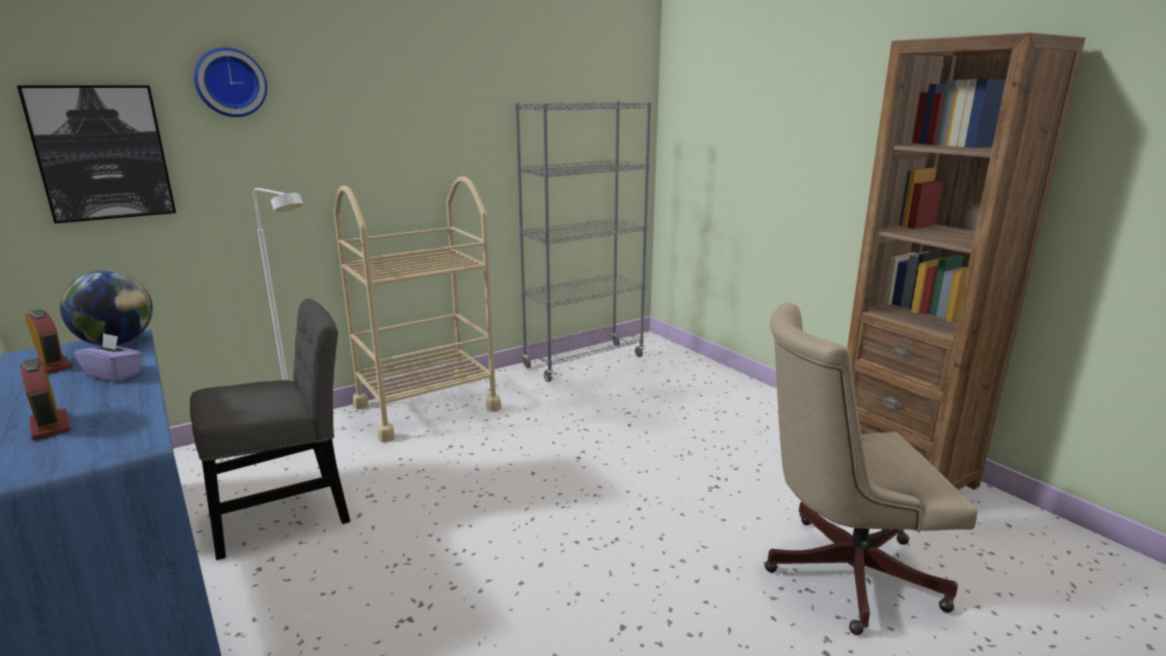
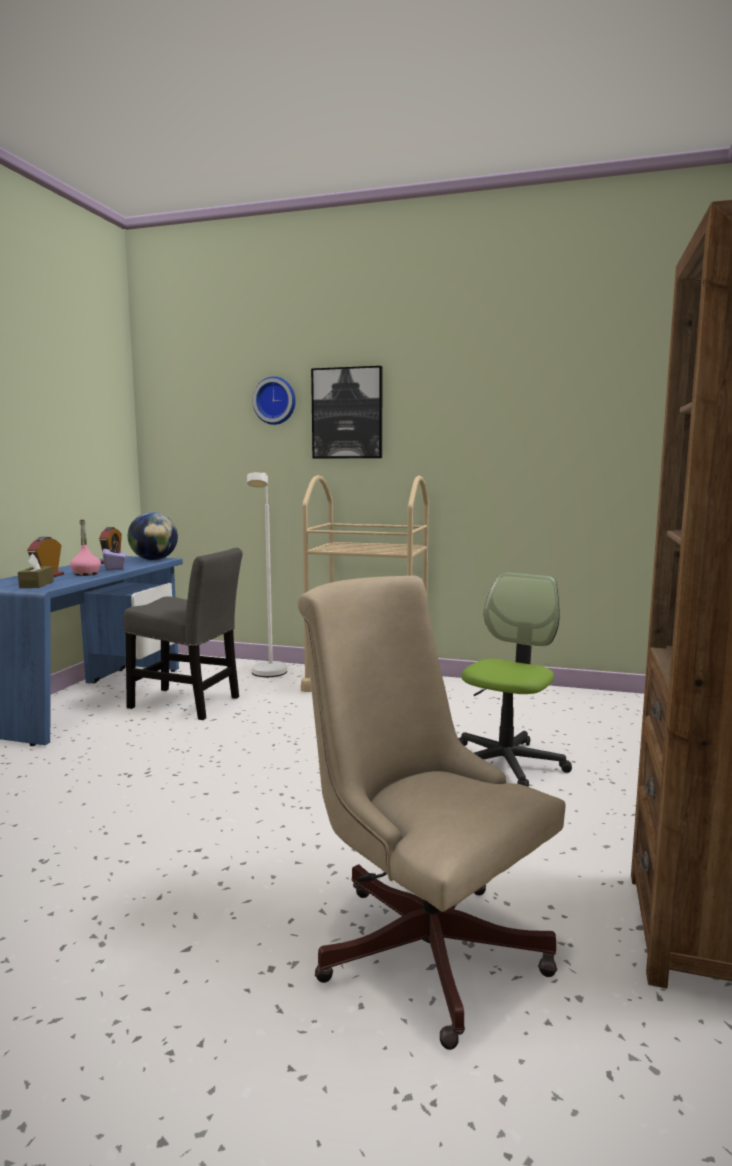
camera: 50 degrees right, 10 degrees down
(100, 444) = (36, 584): none -> brown tissue box
(102, 153) = (201, 447): picture -> picture (347, 413)
(105, 398) = (86, 574): none -> pink bottle
(584, 362) = (554, 697): grey bookcase -> none
(655, 428) = (506, 763): none -> office chair

